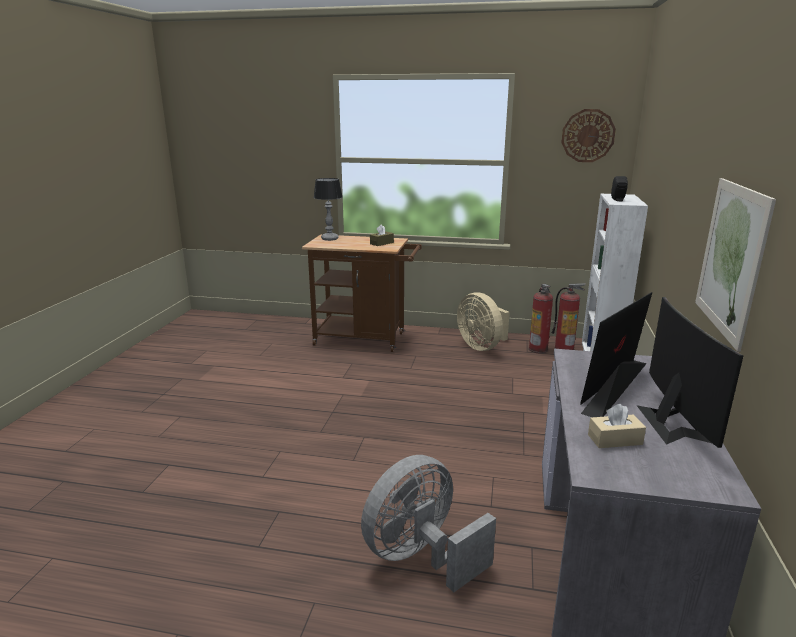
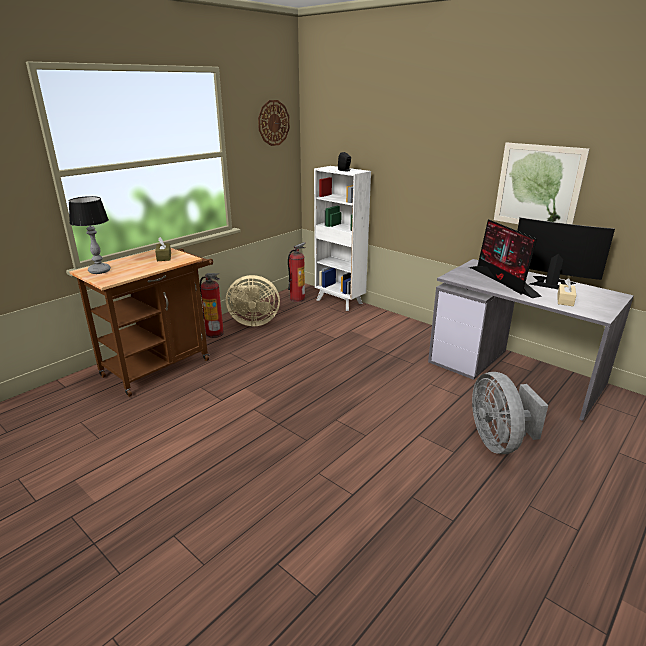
camera: 60 degrees left, 5 degrees up
(538, 349) = (286, 306): fire extinguisher -> fire extinguisher (215, 333)

